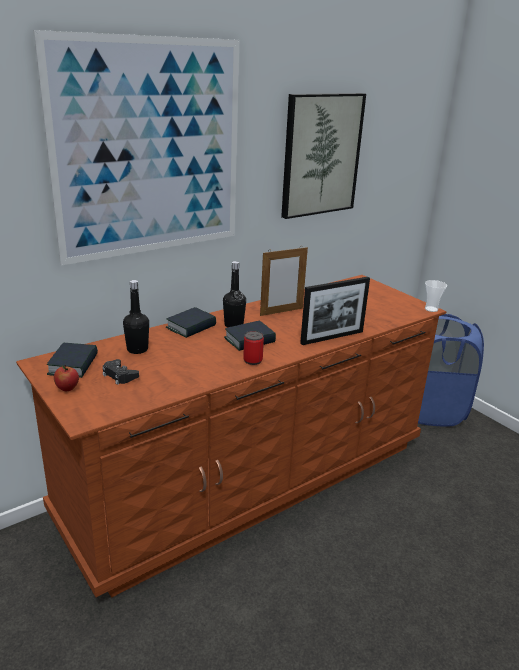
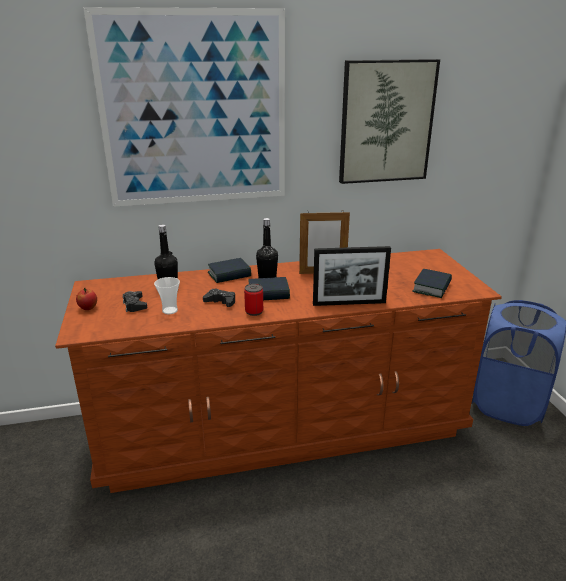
camera: 25 degrees right, 0 degrees up
(73, 365) = (110, 291): book -> book (432, 287)
(210, 356) = (221, 302): none -> black game controller
(431, 309) = (484, 292): cup -> cup (170, 310)

